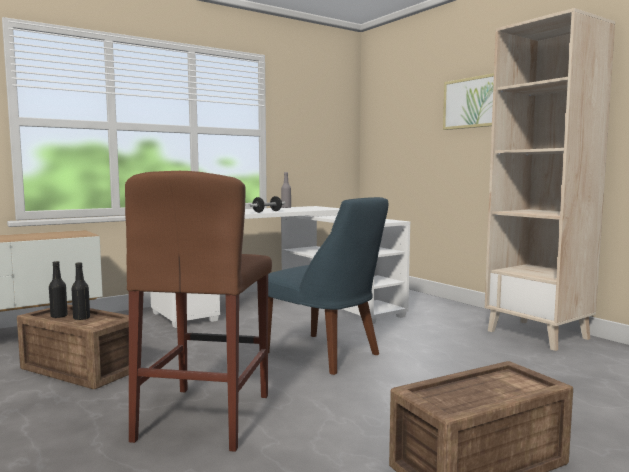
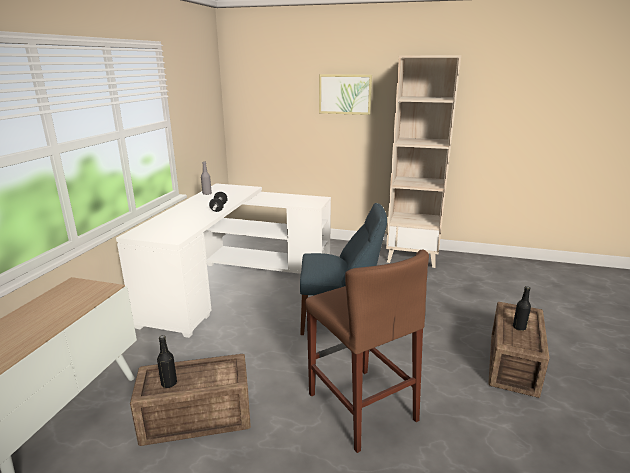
camera: 40 degrees left, 15 degrees up
(81, 318) = (196, 376): black bottle -> black bottle (519, 327)

